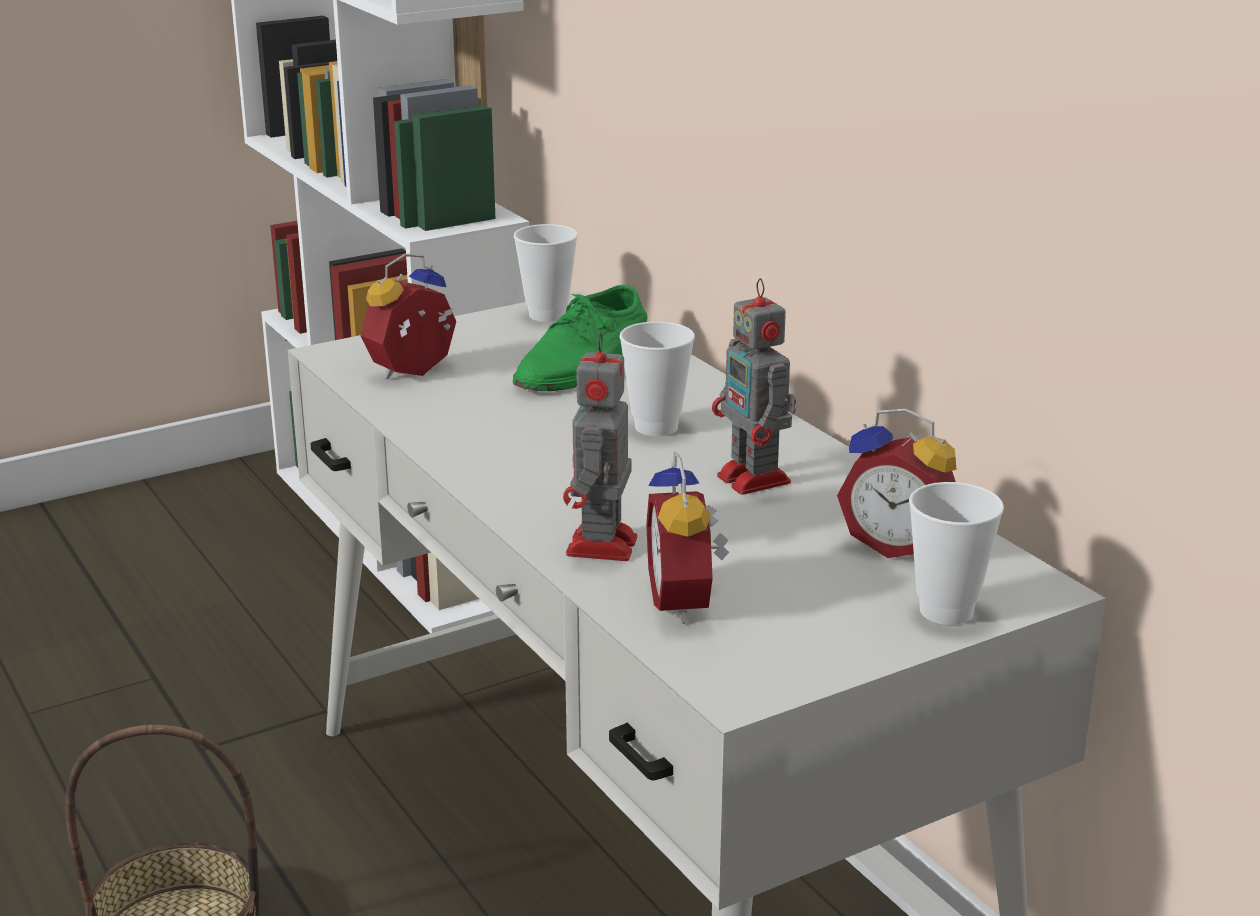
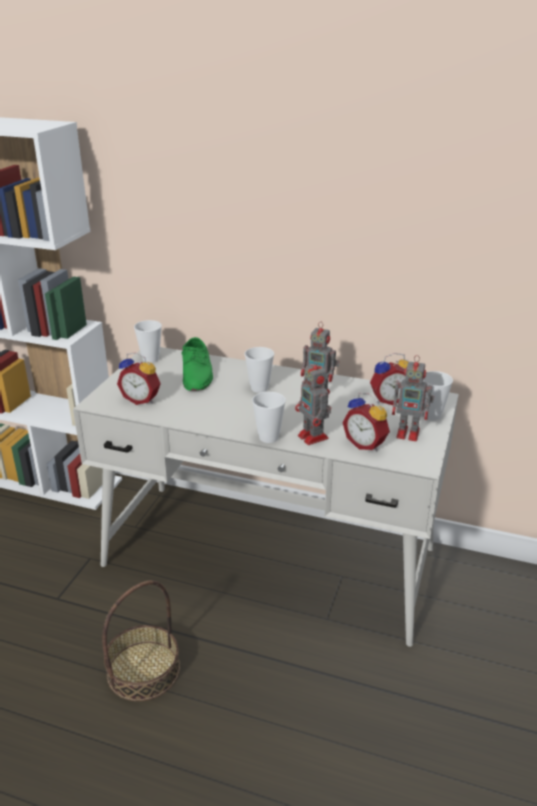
camera: 40 degrees left, 5 degrees up
(415, 372) = (142, 399): alarm clock -> alarm clock turned 75 degrees counterclockwise
(516, 513) = (268, 437): none -> cup
(822, 623) = (409, 433): none -> toy robot

